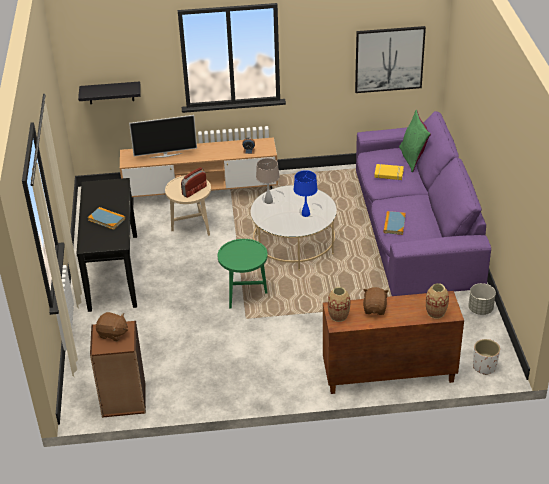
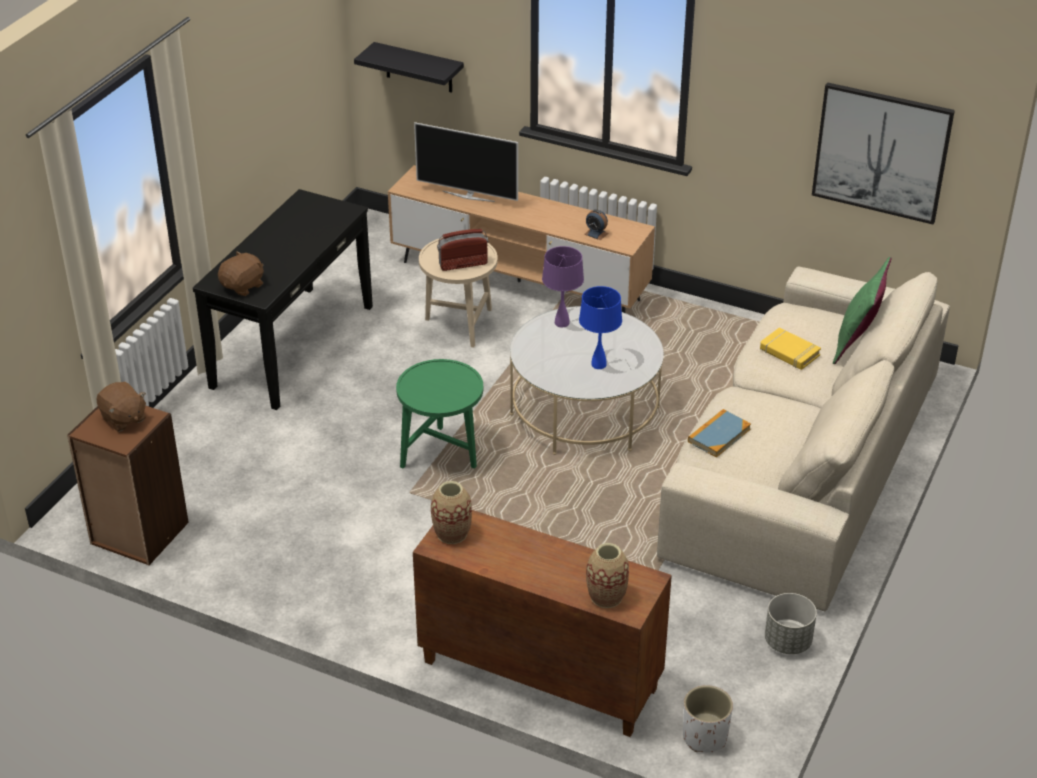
camera: 30 degrees right, 0 degrees up
(106, 219) = (278, 255): book -> none
(268, 201) = (562, 322): beige table lamp -> purple table lamp
(375, 309) = (517, 547): brown plush toy -> brown plush toy (243, 286)
(414, 227) = (801, 463): purple sofa -> beige sofa

